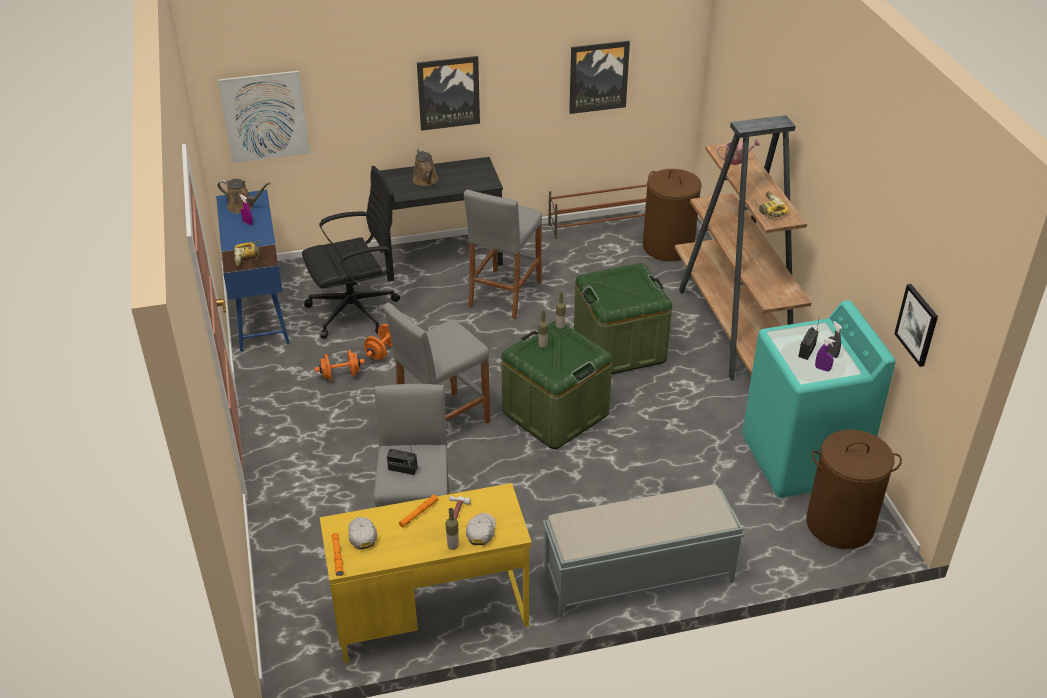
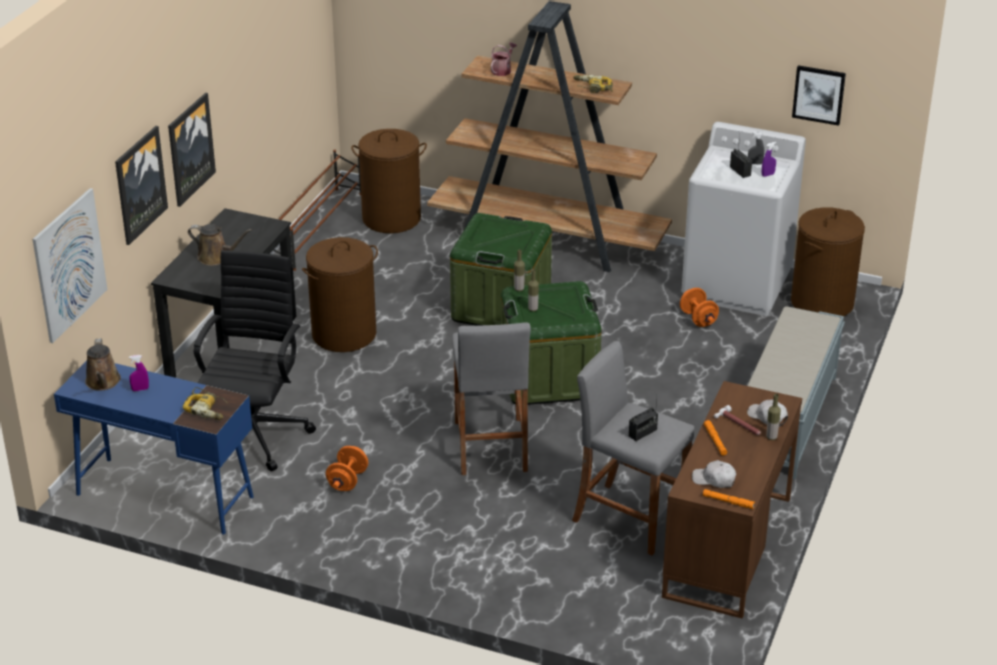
camera: 55 degrees left, 5 degrees down
(243, 206) = (103, 382): brown watering can -> brown watering can turned 120 degrees clockwise
(383, 351) = (342, 440): orange dumbbell -> orange dumbbell (698, 319)
(430, 612) = (727, 546): yellow desk -> brown desk
(504, 294) = (344, 334): grey stool -> brown laundry basket
(598, 76) = (277, 69): picture -> picture (139, 184)
(802, 459) = (737, 285): turquoise washing machine -> white washing machine

